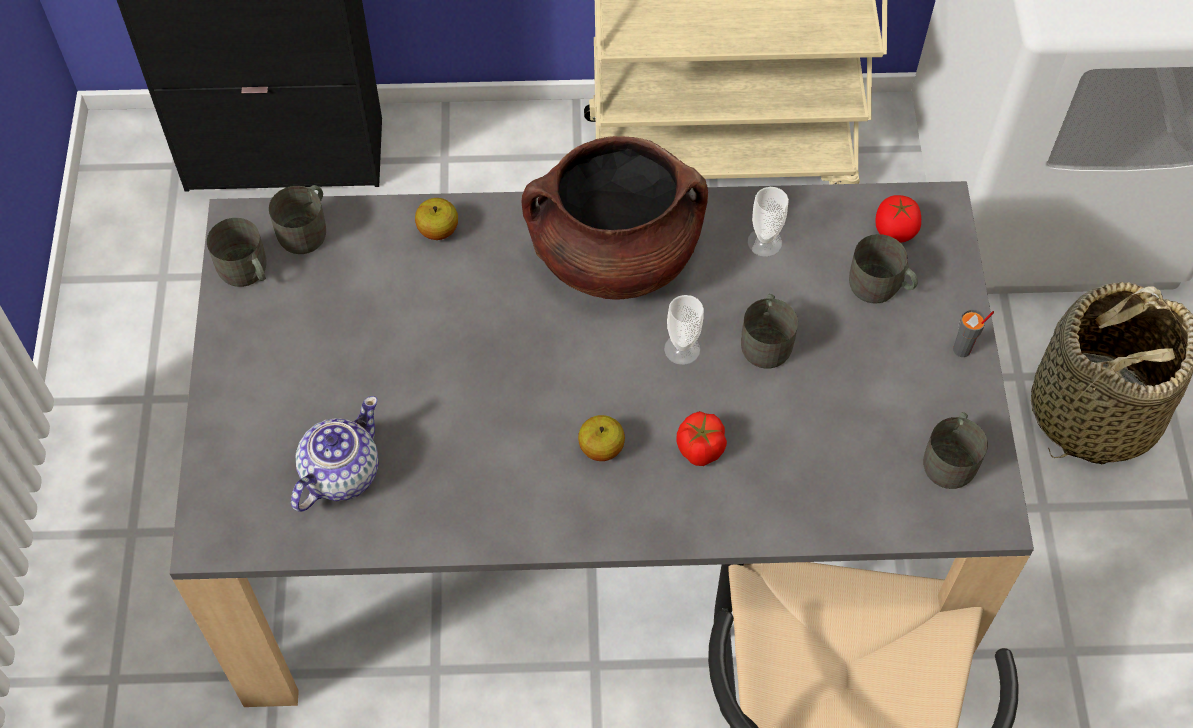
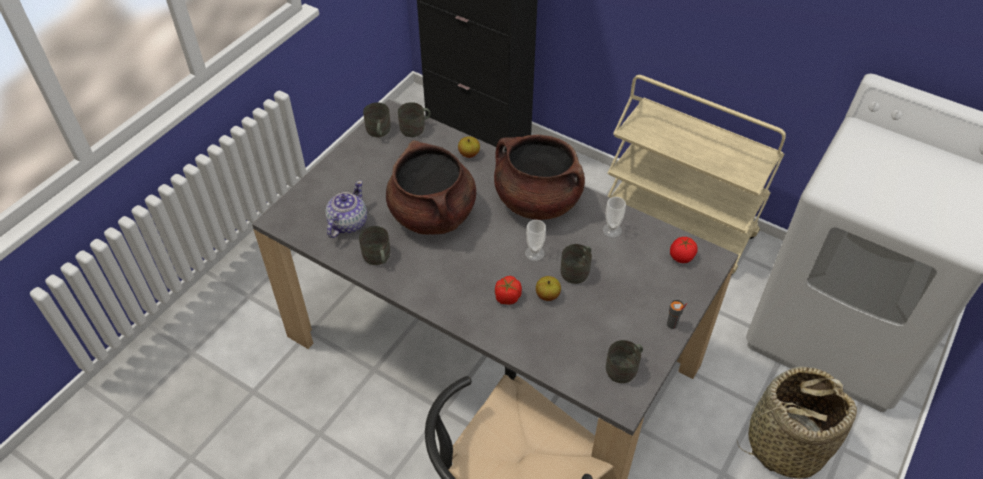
camera: 35 degrees right, 10 degrees down
(339, 474) = (347, 223): teapot -> teapot turned 45 degrees counterclockwise
(469, 374) = (433, 214): none -> brown cooking pot
(601, 448) = (463, 273): apple -> apple (547, 295)
(880, 287) = (653, 277): grey mug -> grey mug (377, 258)

